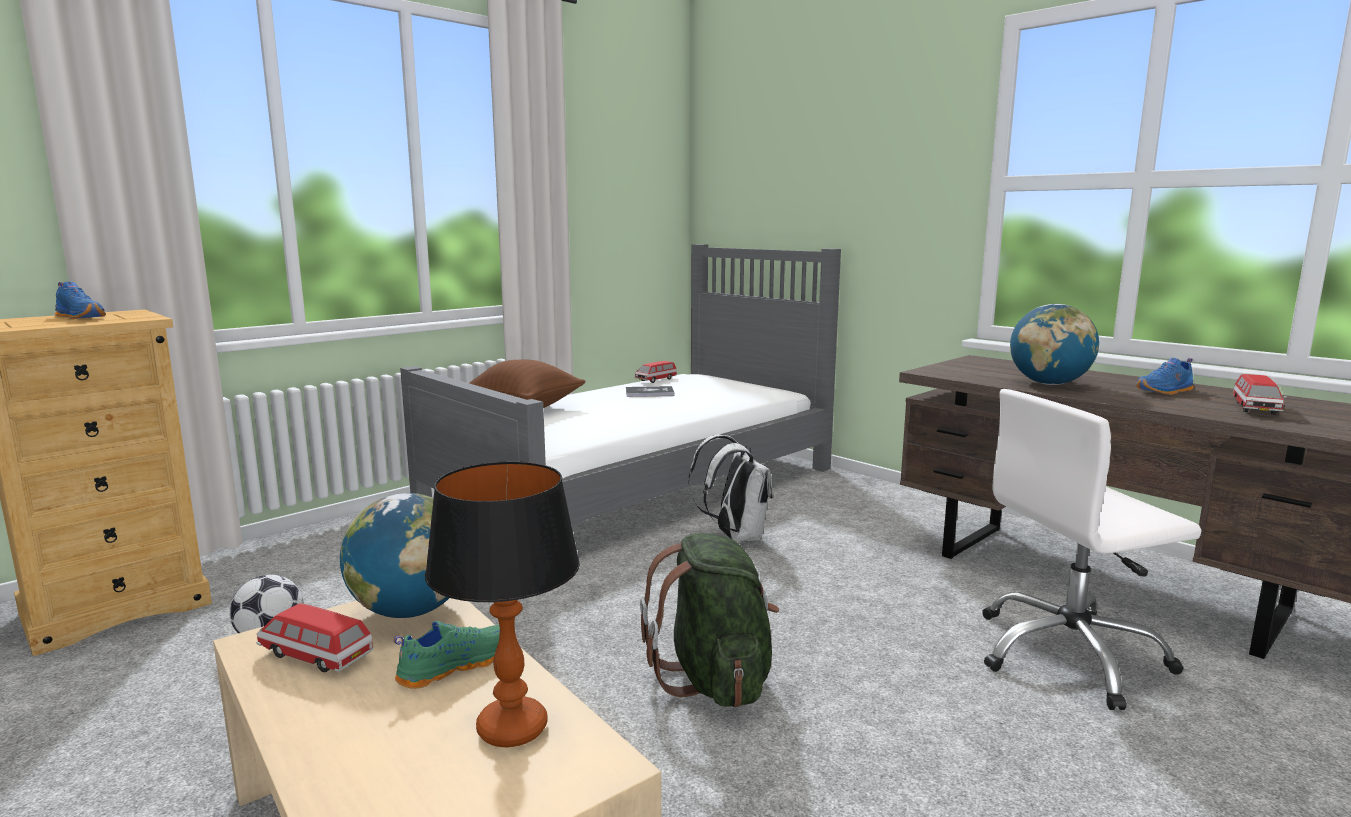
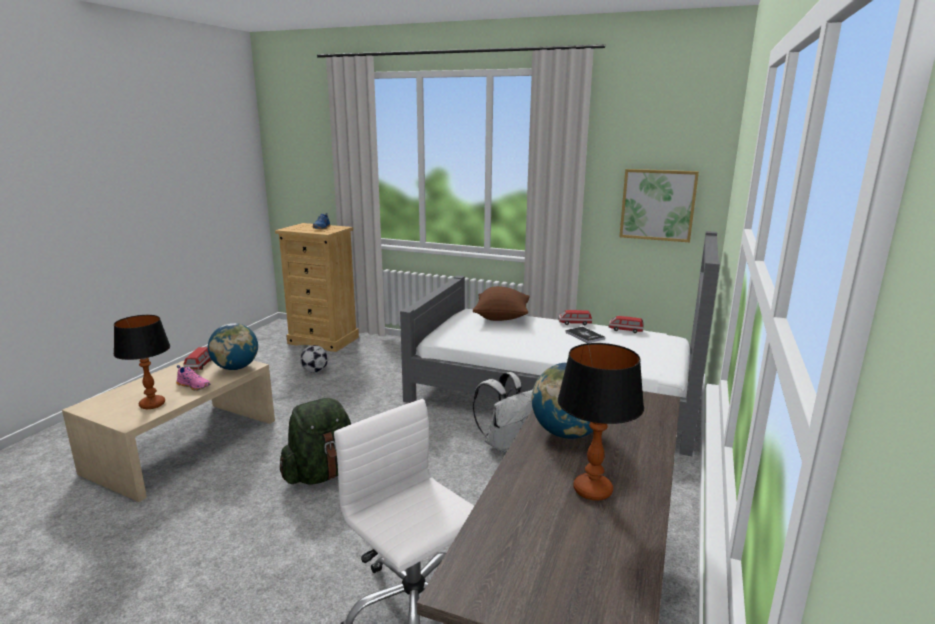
camera: 65 degrees right, 5 degrees up
(455, 665) = (194, 386): green shoe -> pink shoe
(632, 220) = (657, 205): none -> picture
(1165, 391) = (592, 490): blue shoe -> table lamp
(1255, 409) = (547, 536): toy car -> toy car (574, 323)

